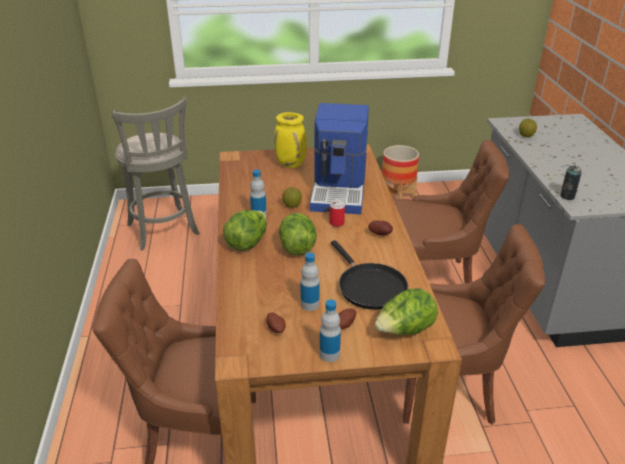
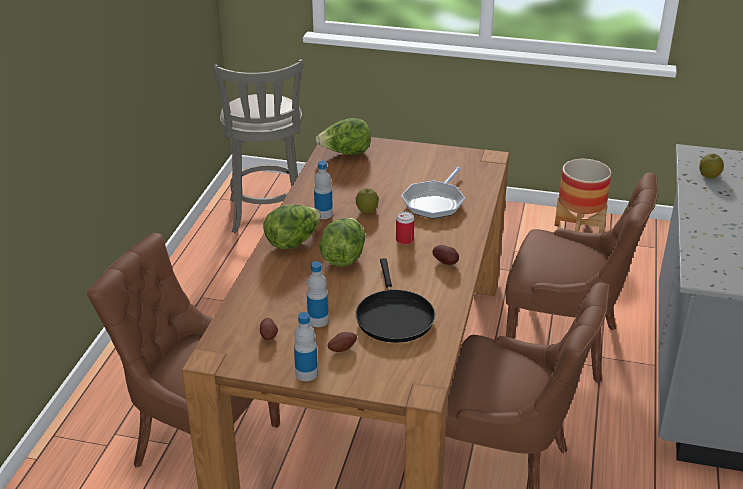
camera: 20 degrees right, 0 degrees up
(291, 164) = (397, 161): yellow vase -> none
(340, 190) = (434, 202): coffee machine -> frying pan
(405, 331) = (400, 370): lettuce -> lettuce (345, 153)
(567, 196) = (696, 263): can -> none

